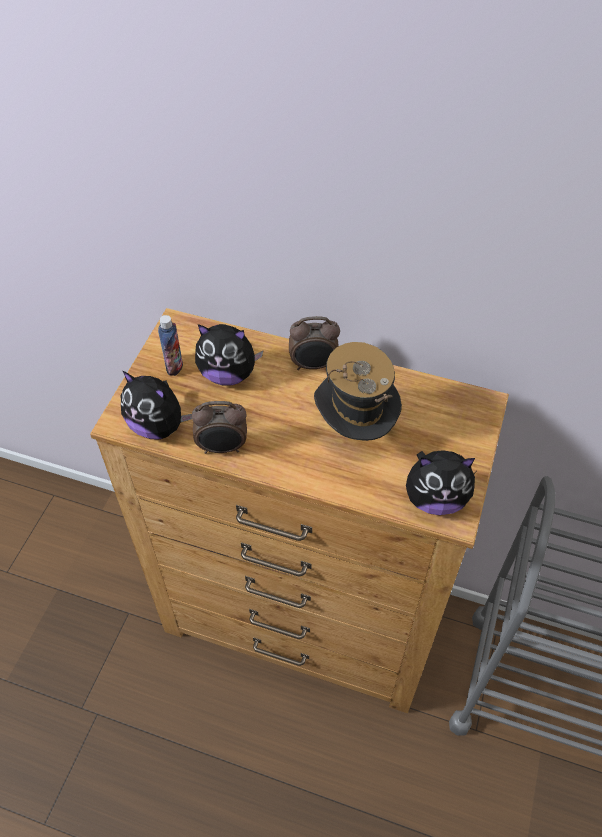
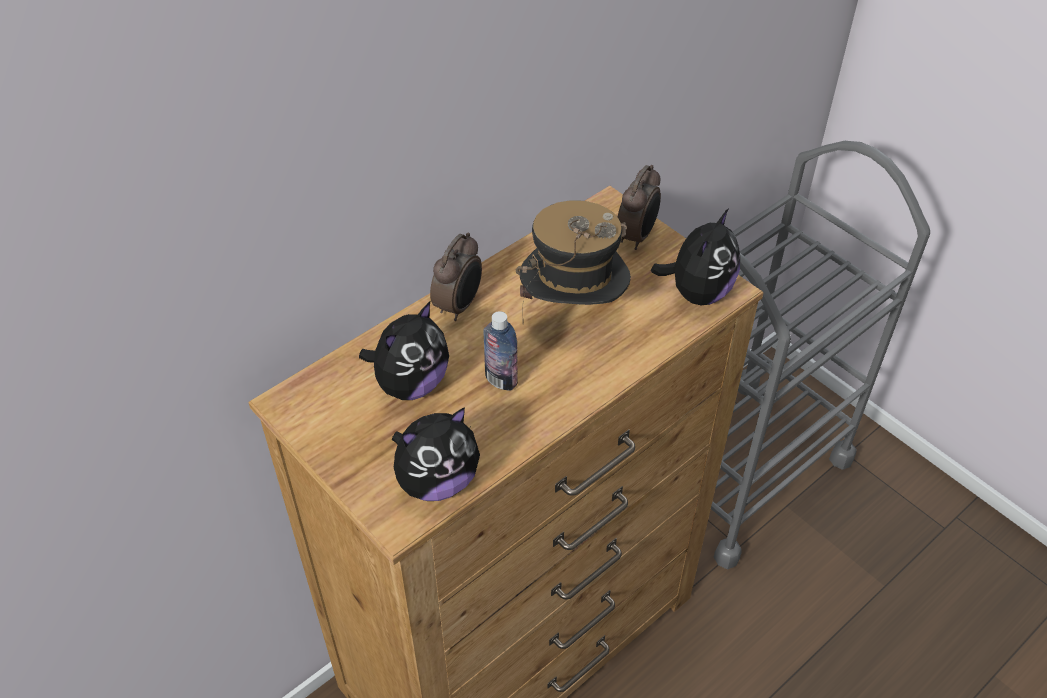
camera: 60 degrees left, 5 degrees down
(174, 366) = (355, 429): bottle -> bottle (501, 380)
(222, 448) = (515, 433): alarm clock -> alarm clock (637, 236)

